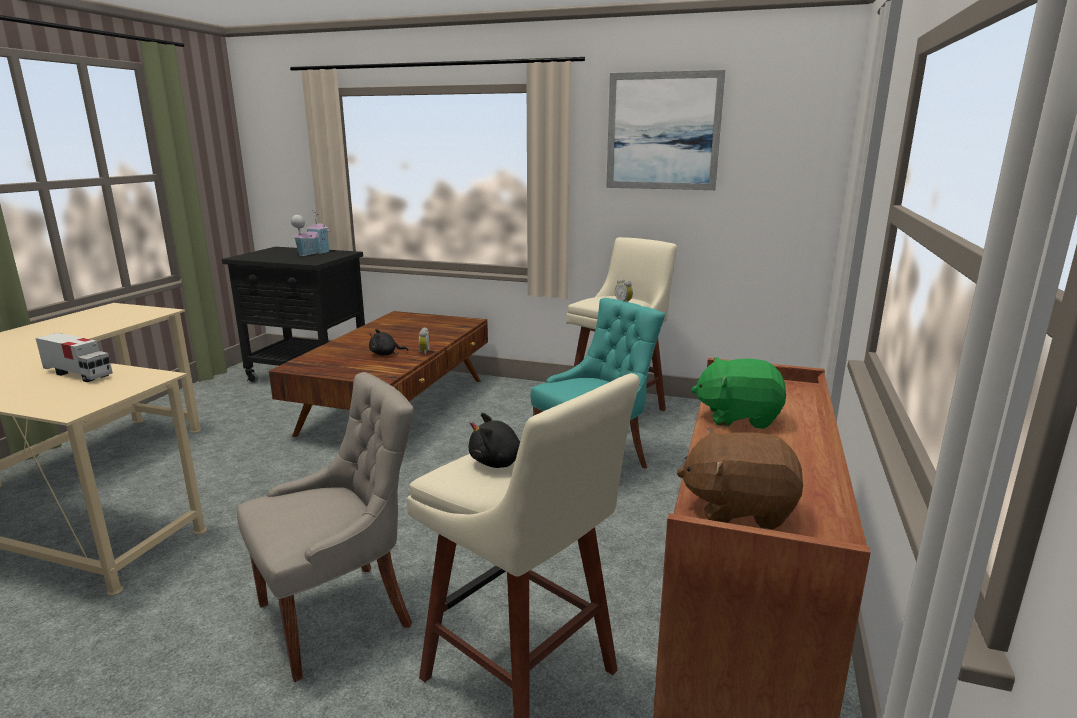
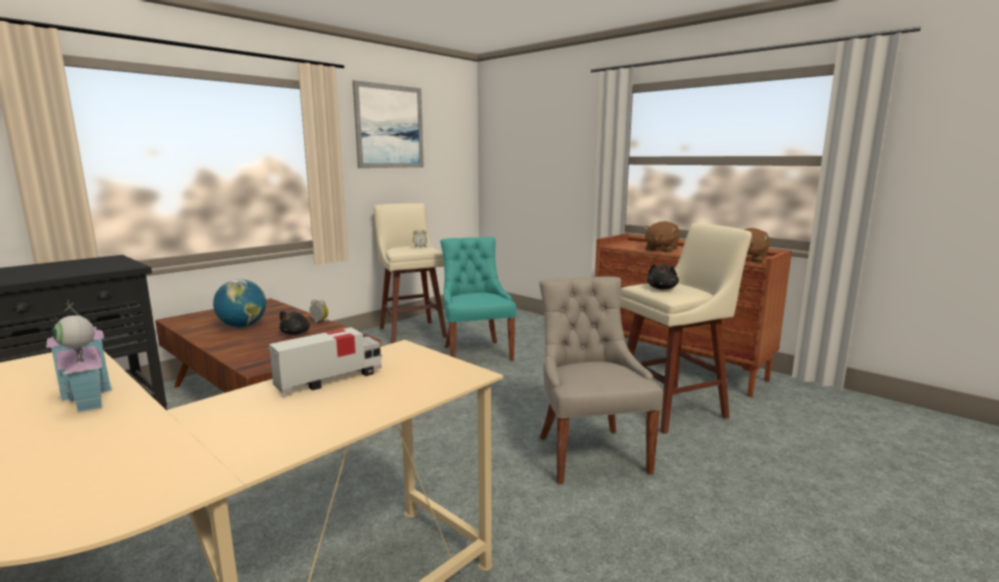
camera: 65 degrees left, 5 degrees down
(312, 253) = (64, 265): toy house -> toy house (86, 396)
(393, 335) = (243, 326): none -> globe
(738, 417) = (660, 250): green plush toy -> brown plush toy

